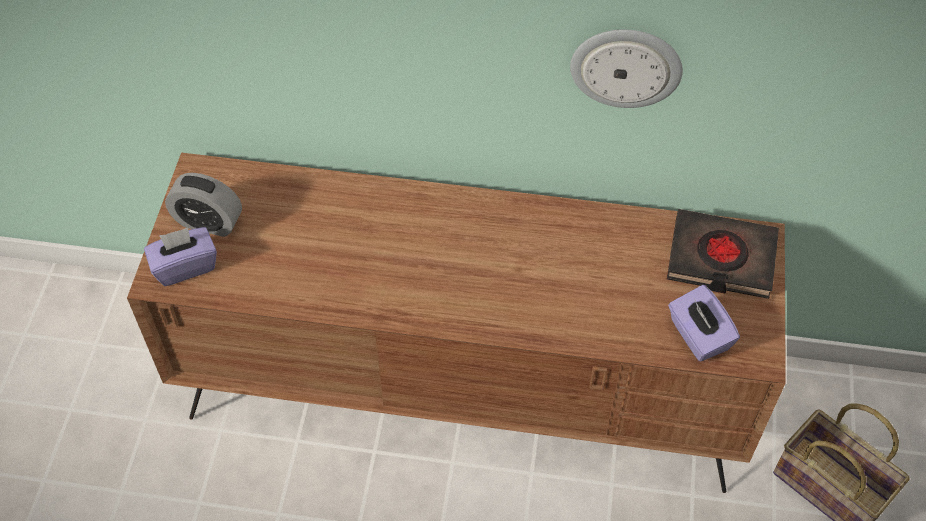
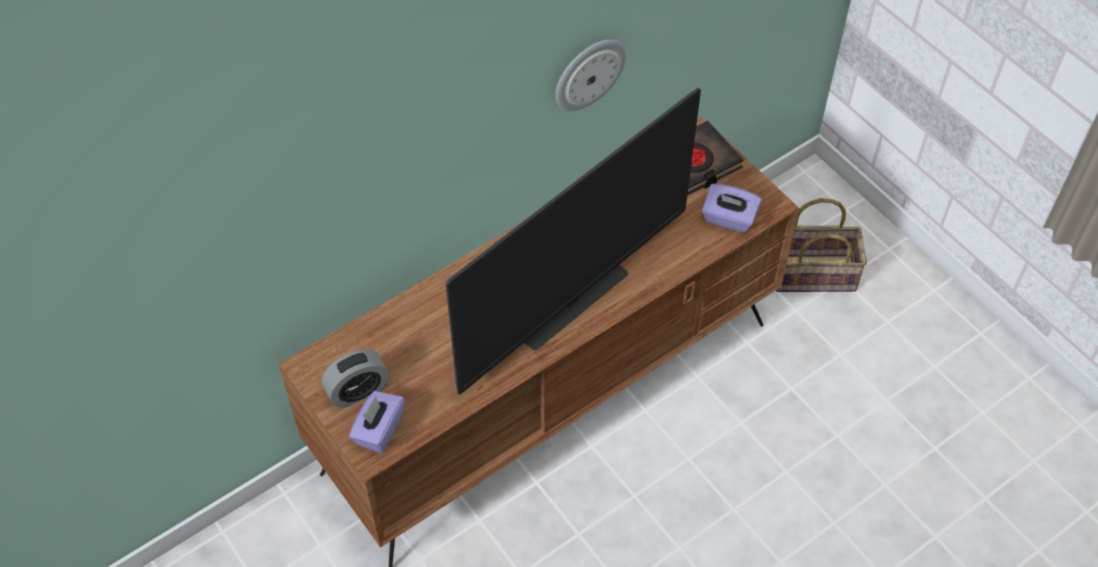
camera: 45 degrees left, 0 degrees up
(461, 295) = (573, 304): none -> television

